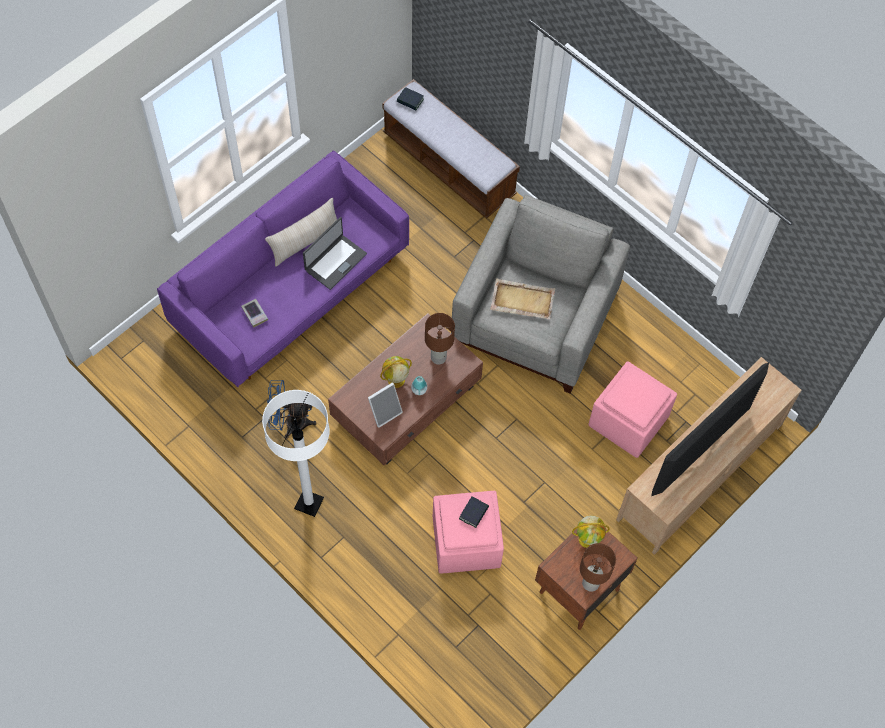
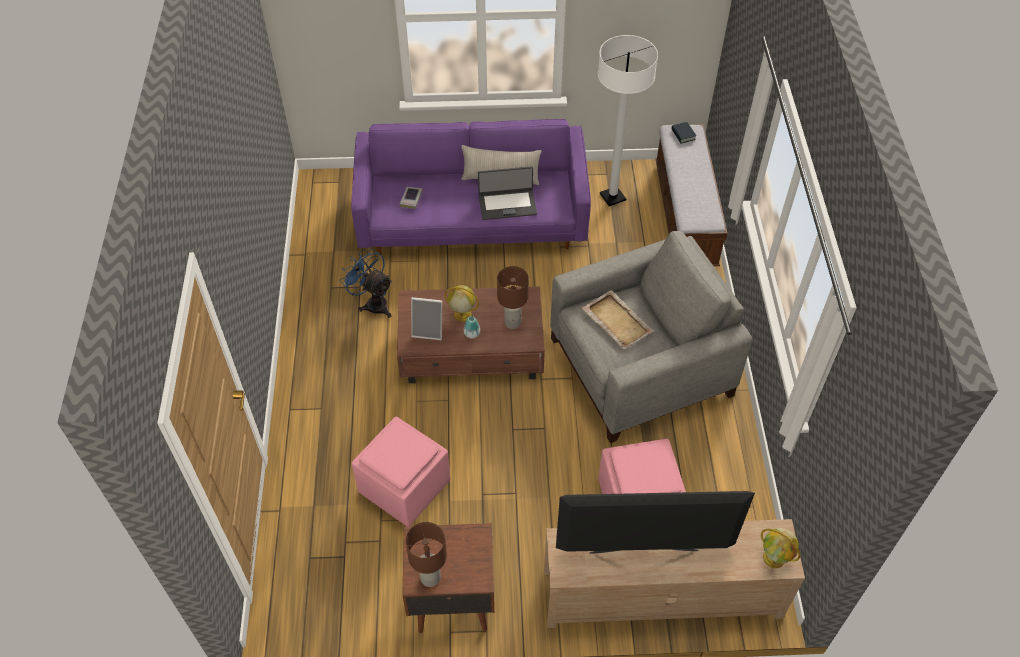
camera: 45 degrees right, 10 degrees down
(309, 503) = (324, 366): white floor lamp -> white floor lamp (612, 197)
(474, 513) = (408, 450): book -> none
(588, 539) = (468, 540): globe -> globe (774, 558)

